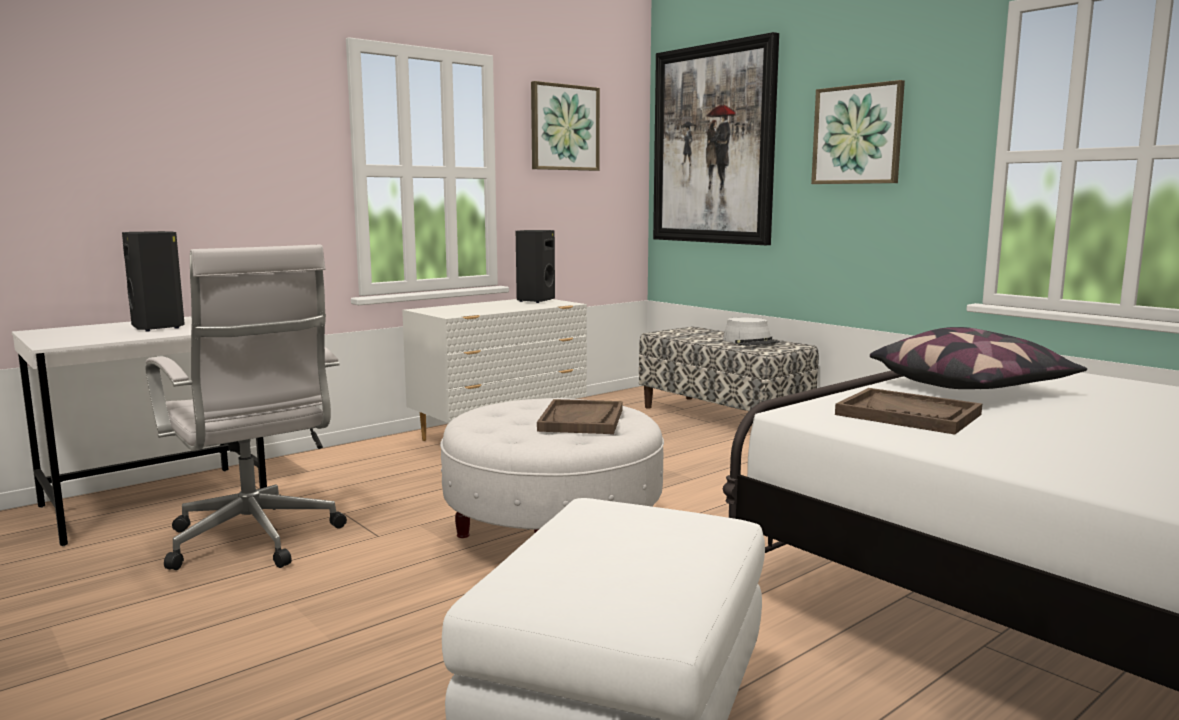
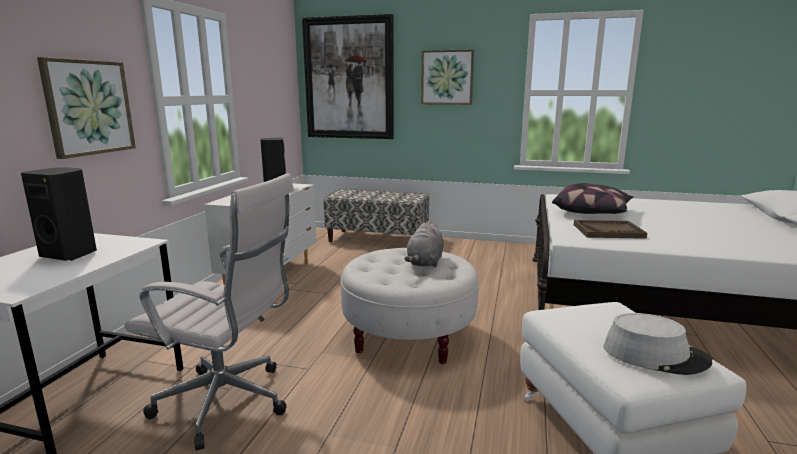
camera: 35 degrees left, 5 degrees up
(564, 127) = (262, 66): picture -> picture (88, 107)
(582, 420) = (425, 262): brown tray -> grey plush toy
(751, 342) = (393, 195): grey hat -> grey hat (654, 355)

